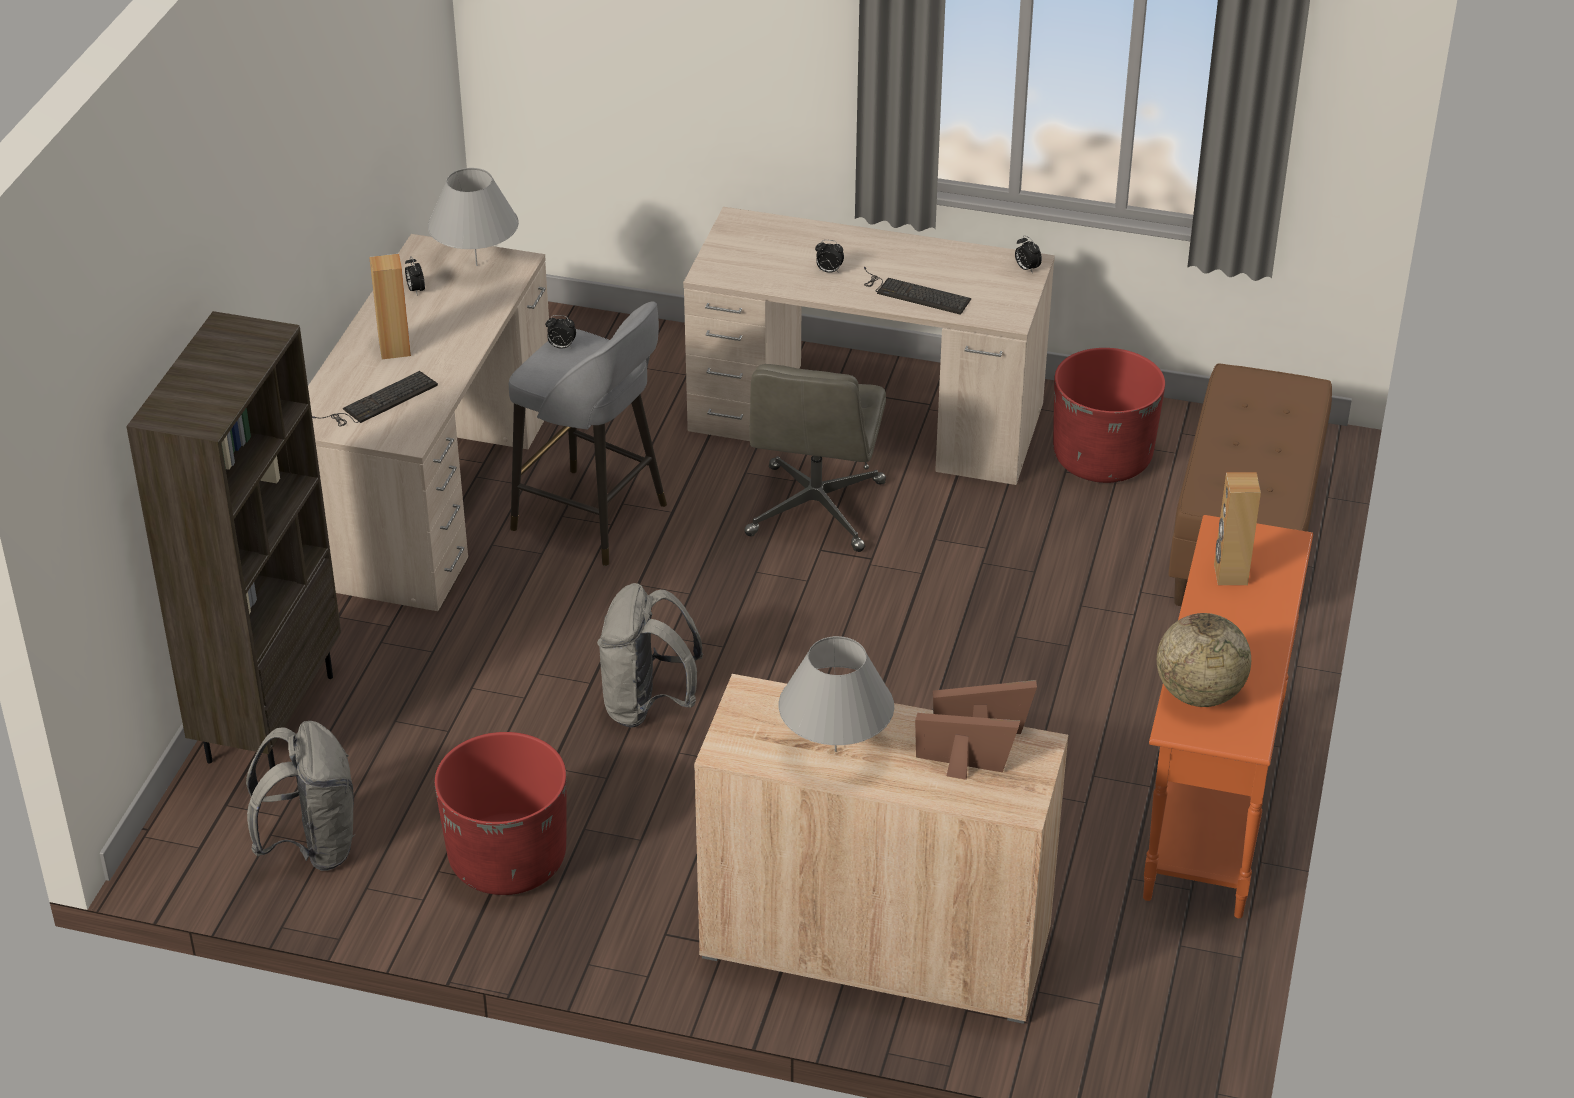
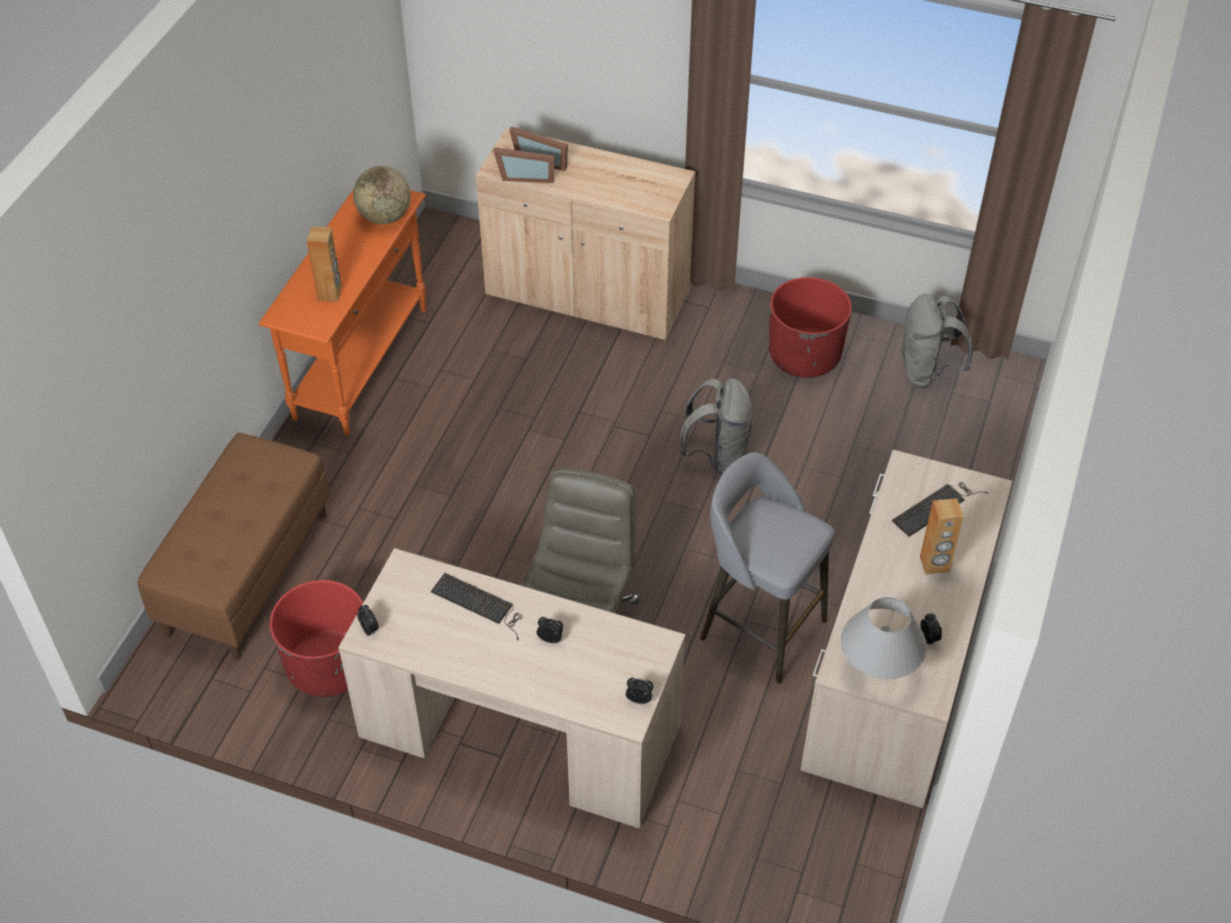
camera: 175 degrees left, 10 degrees up
(269, 717) = (978, 463): brown bookcase -> none
(561, 347) = (792, 553): alarm clock -> alarm clock (639, 698)
(835, 751) = (612, 173): grey table lamp -> none

